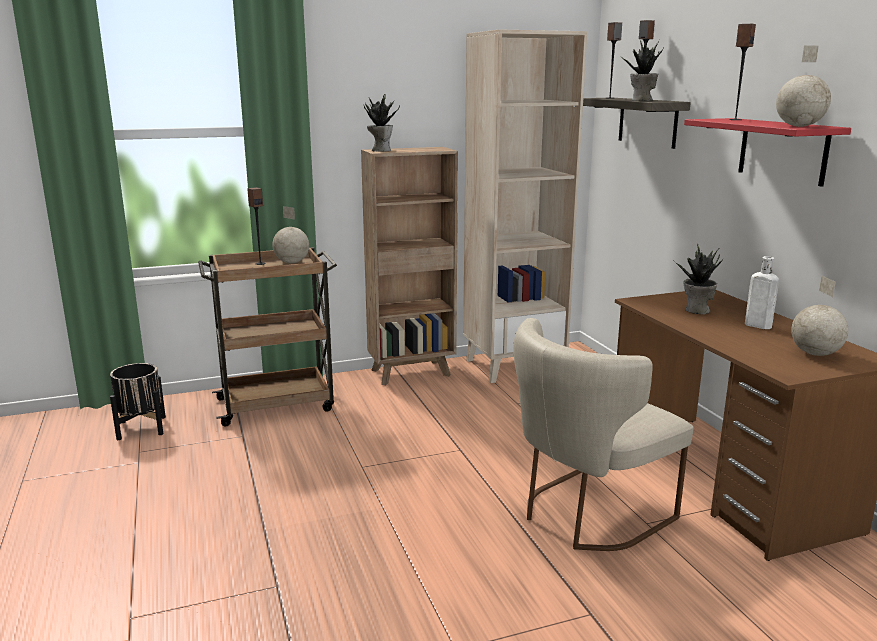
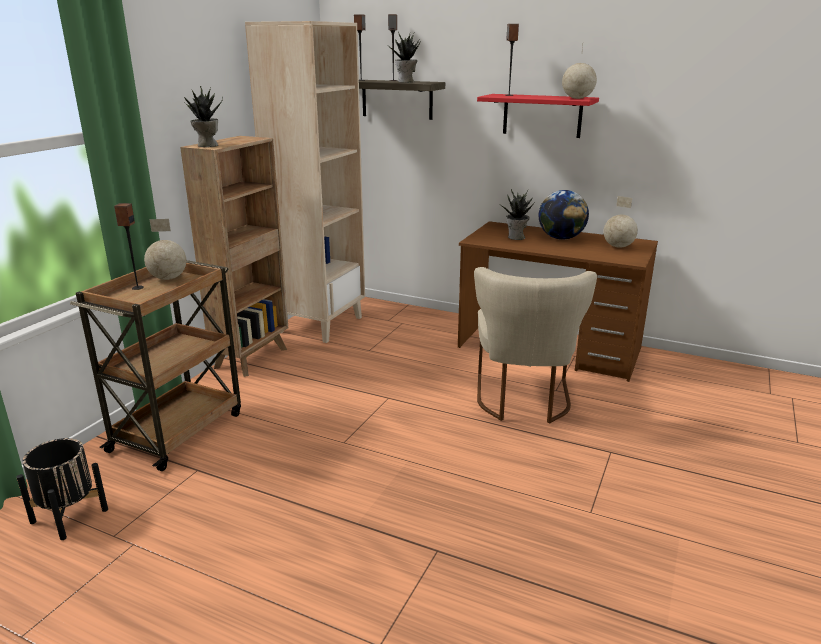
camera: 45 degrees left, 5 degrees up
(756, 325) = (561, 238): white bottle -> globe

